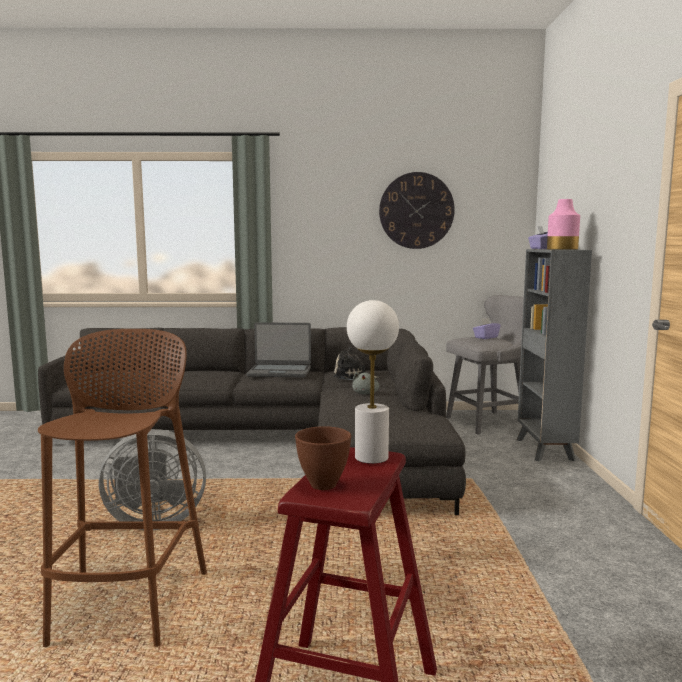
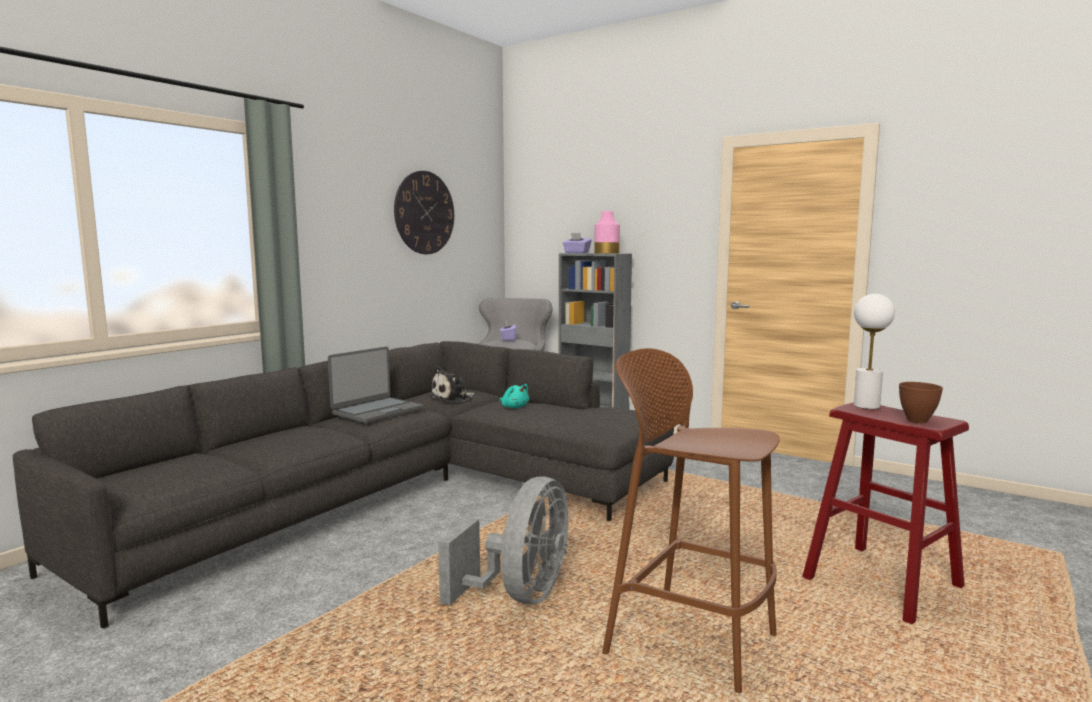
camera: 55 degrees left, 0 degrees up
(365, 393) = (514, 407): grey plush toy -> turquoise plush toy

